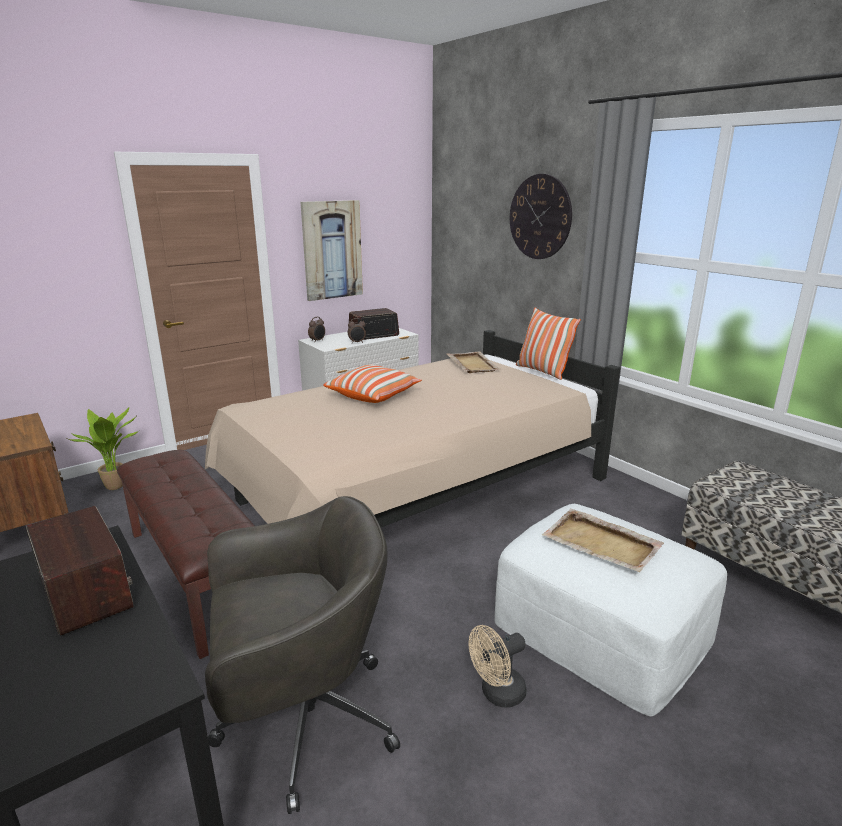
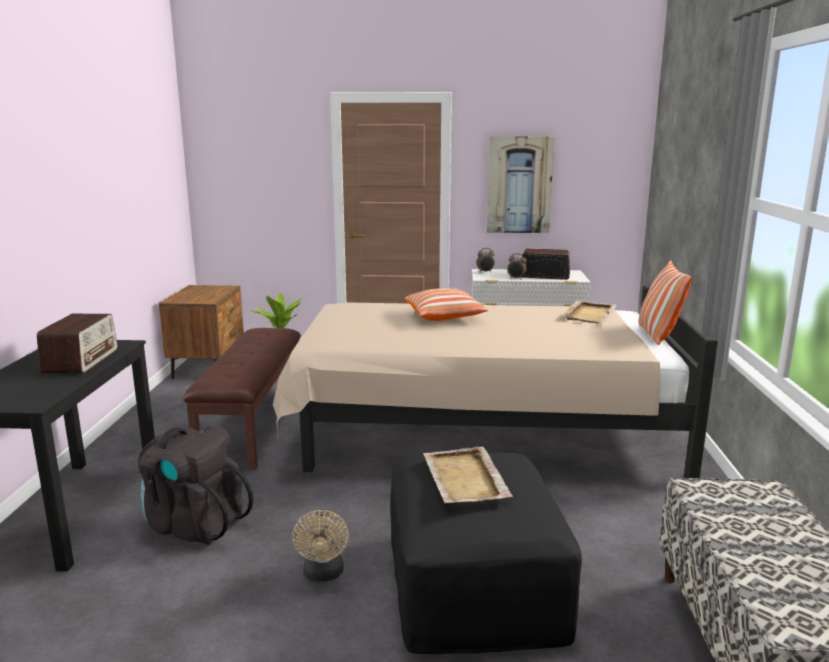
camera: 40 degrees right, 5 degrees down
(303, 722) = (194, 524): grey office chair -> black backpack
(497, 694) = (323, 574): beige fan -> beige fan turned 105 degrees counterclockwise
(540, 217) = (709, 156): wall clock -> none
(600, 629) = (472, 582): white ottoman -> black ottoman

